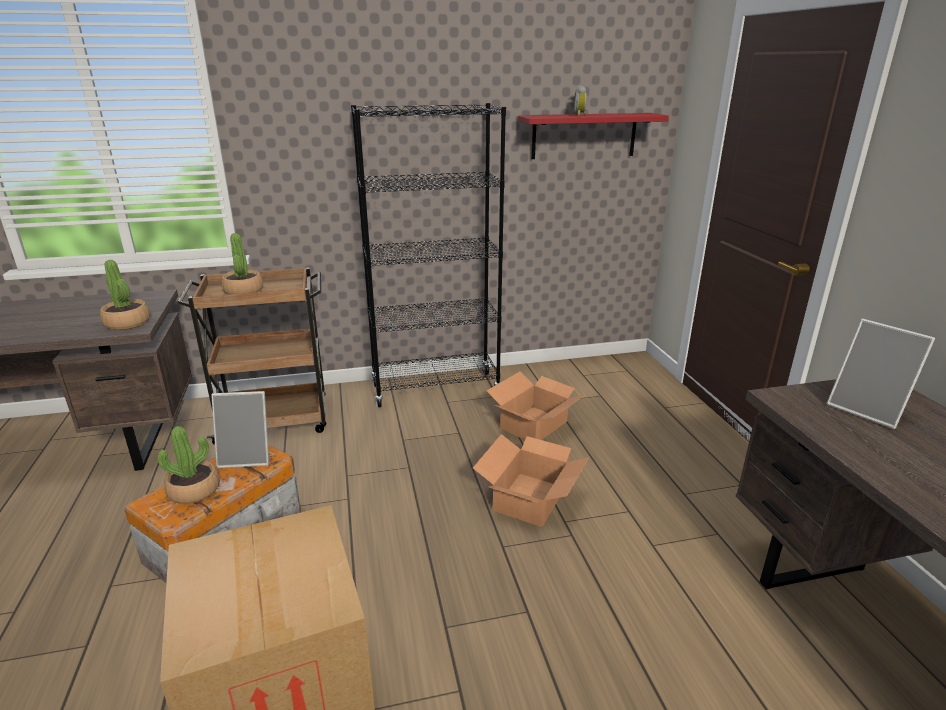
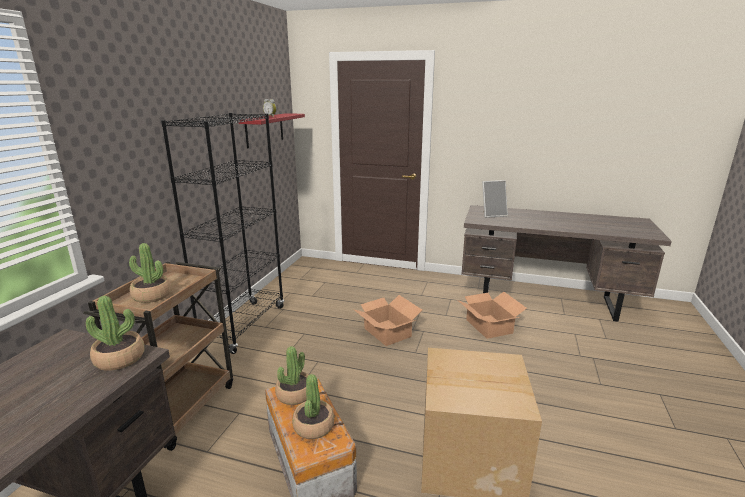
camera: 60 degrees left, 5 degrees down
(247, 457) = (295, 394): picture frame -> potted plant
(534, 425) = (327, 308): cardboard box -> cardboard box (489, 326)

